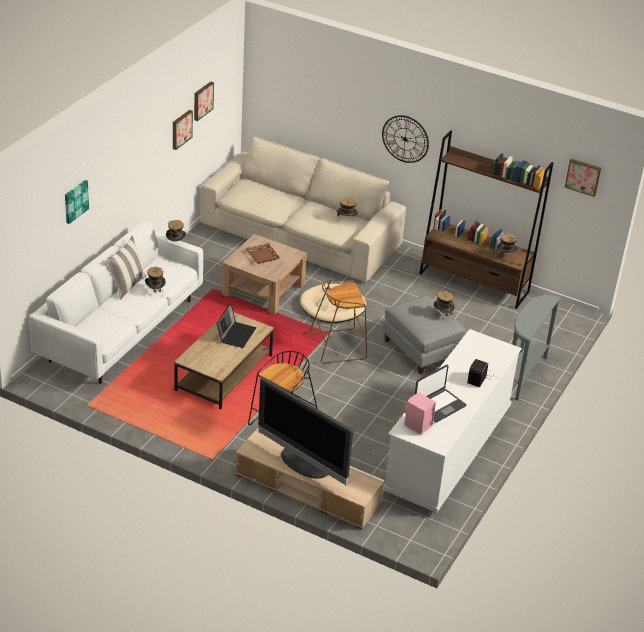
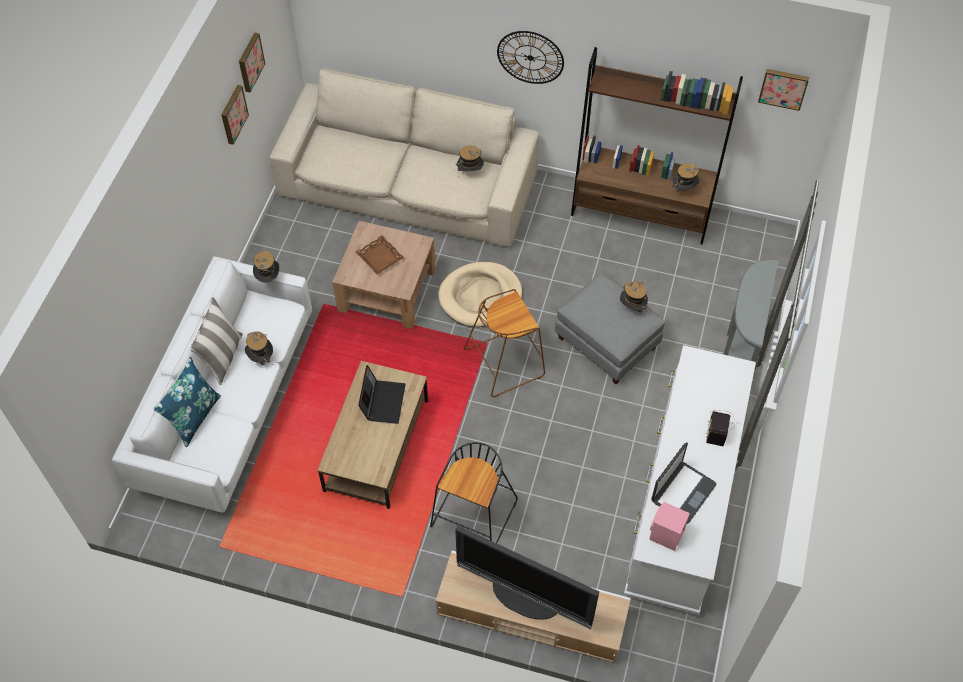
camera: 10 degrees left, 20 degrees up
(75, 201) = (129, 297): picture -> none
(95, 313) = (194, 417): none -> blue pillow

